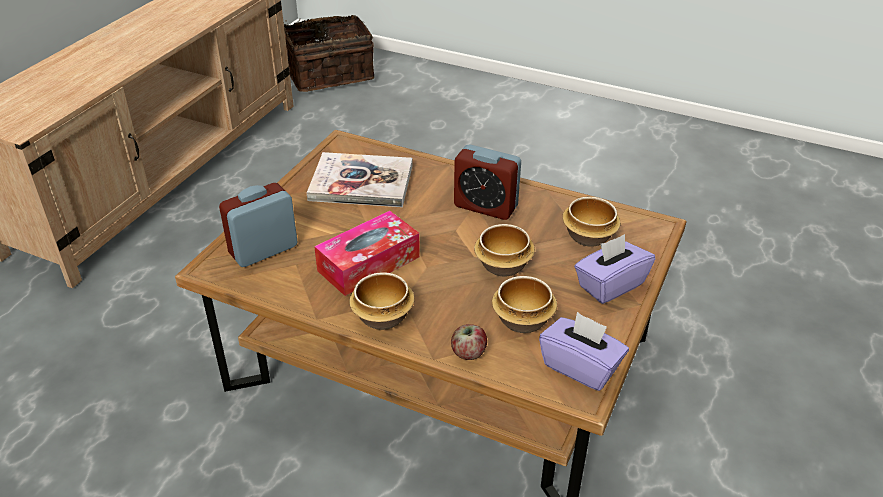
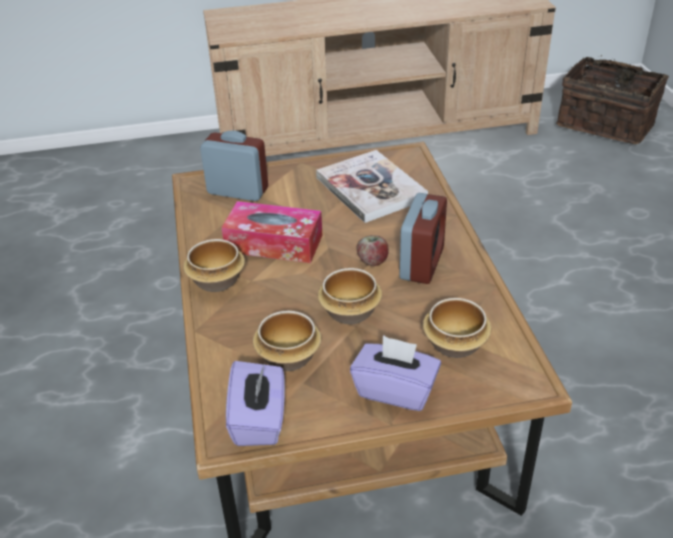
camera: 55 degrees right, 0 degrees up
(468, 353) = (216, 345): apple -> apple (373, 261)
(485, 206) = (422, 263): alarm clock -> alarm clock turned 150 degrees counterclockwise

